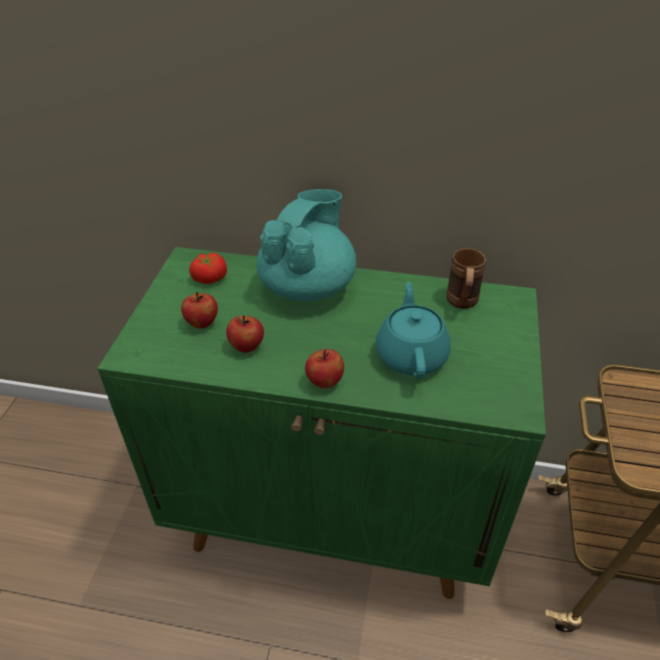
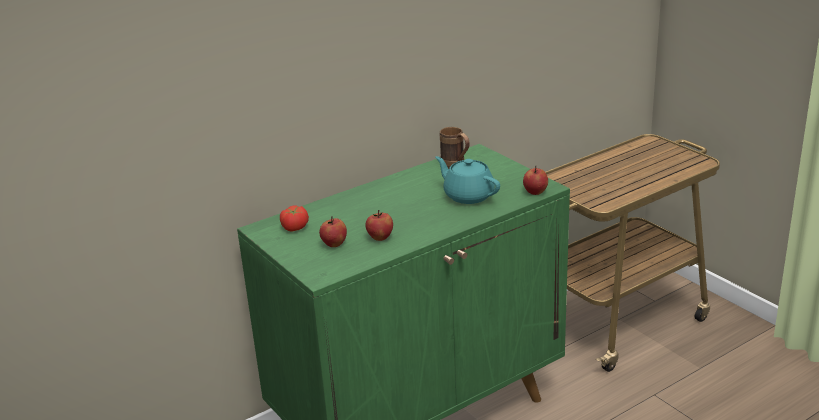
camera: 45 degrees left, 15 degrees down
(308, 286) = (362, 200): turquoise teapot -> none
(324, 381) = (446, 226): apple -> apple (535, 192)

